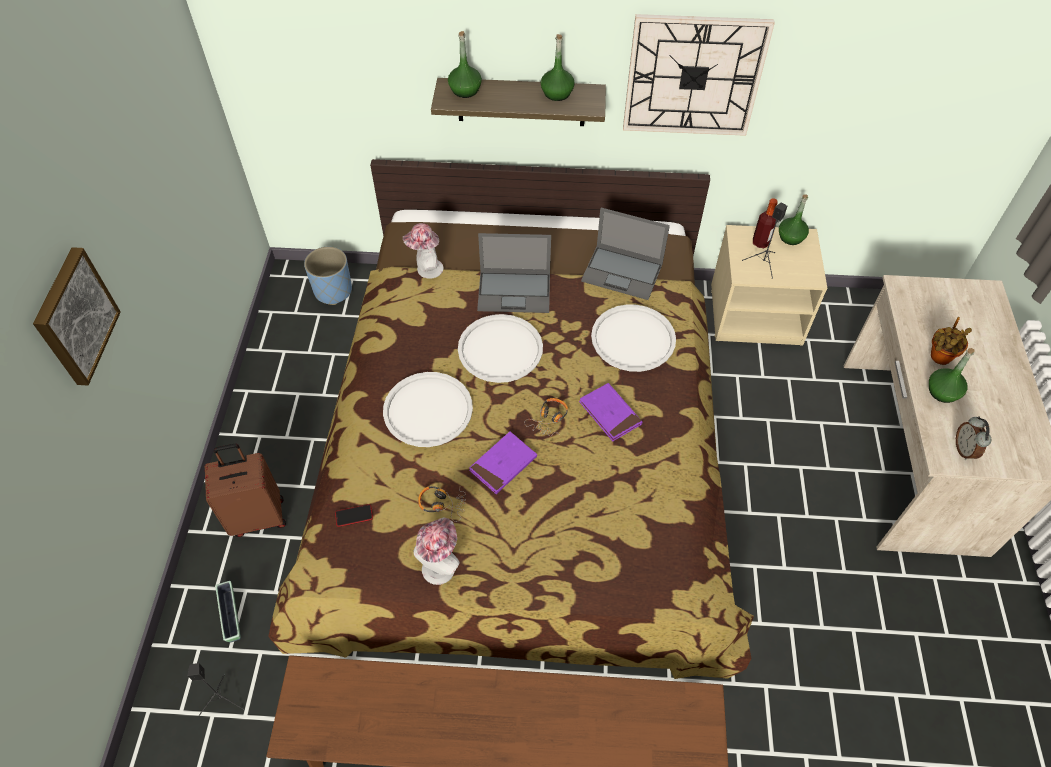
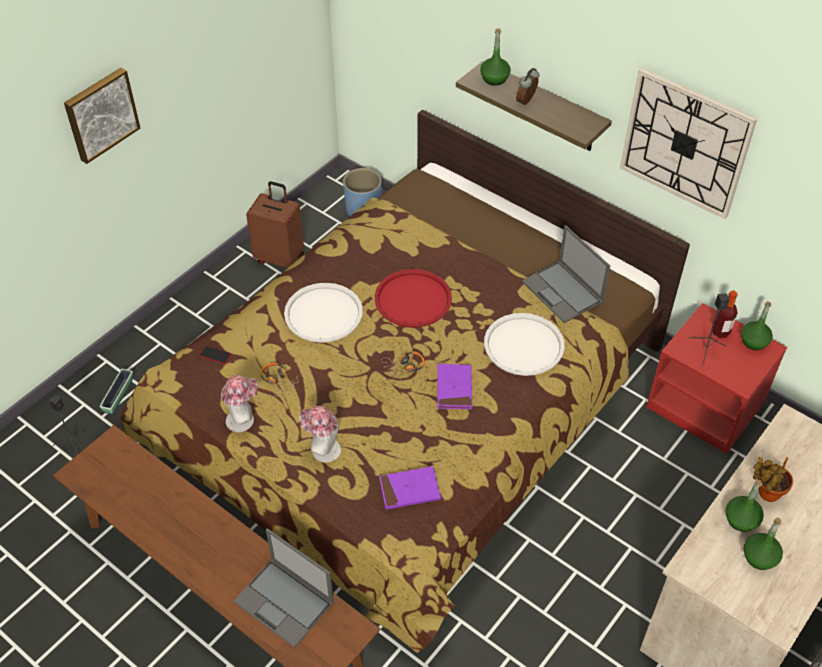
camera: 35 degrees right, 5 degrees down
(258, 516) = (185, 341): brown suitcase -> brown suitcase (280, 258)
(426, 269) = (409, 214): hat -> hat (322, 449)
(500, 349) = (413, 299): white tray -> red tray
(503, 464) = (343, 379): purple book -> purple book (409, 490)
(515, 291) = (462, 263): laptop -> laptop (285, 602)
(557, 93) = (564, 111): green bottle -> green bottle (759, 557)
(756, 314) = (706, 406): beige nightstand -> red nightstand
(964, 450) = (713, 572): alarm clock -> alarm clock (527, 102)

